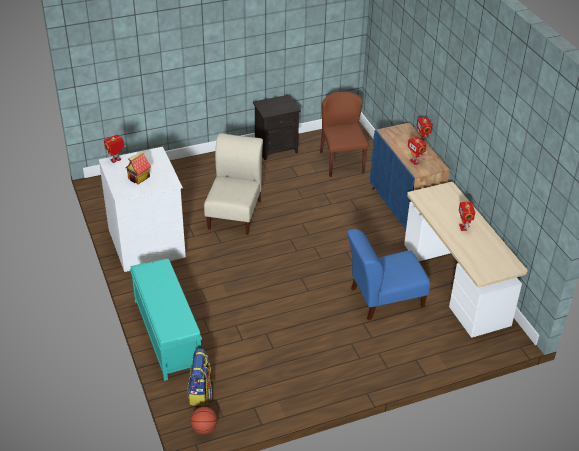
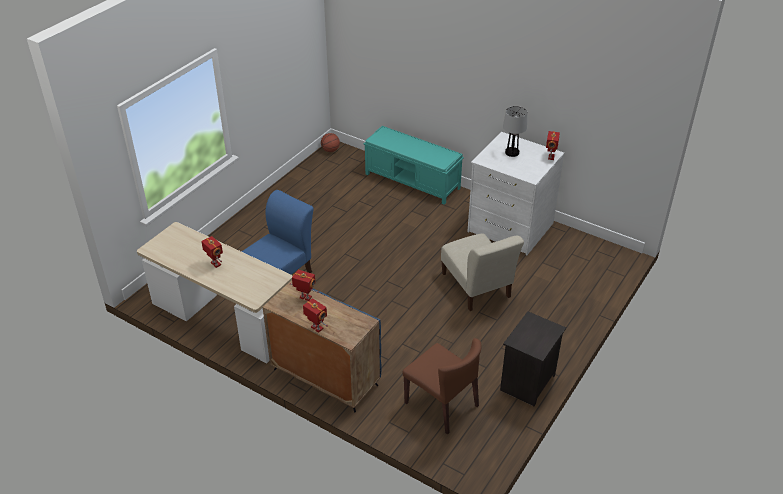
camera: 145 degrees right, 0 degrees up
(139, 178) = (512, 153): toy house -> table lamp
(201, 393) = (352, 163): backpack -> none

